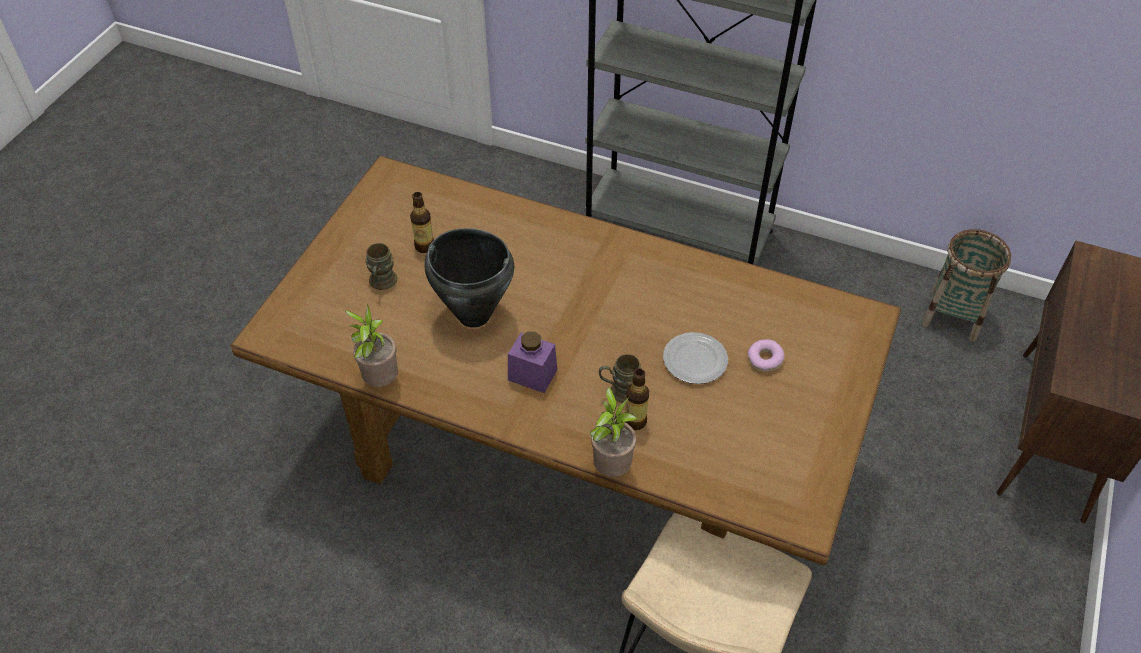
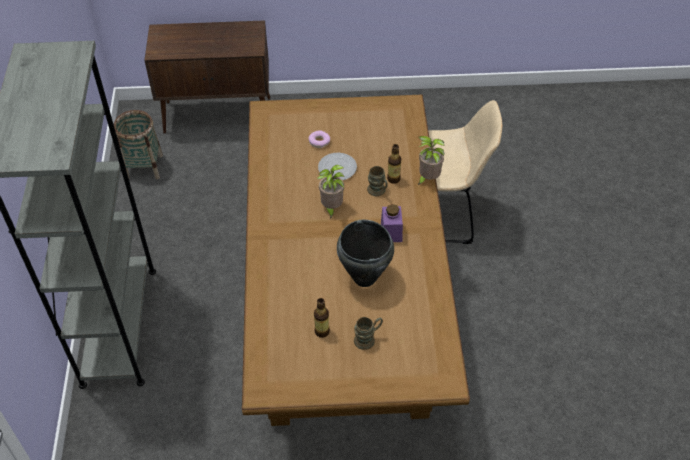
camera: 115 degrees left, 0 degrees up
(380, 380) = (442, 301): potted plant -> potted plant (331, 208)

